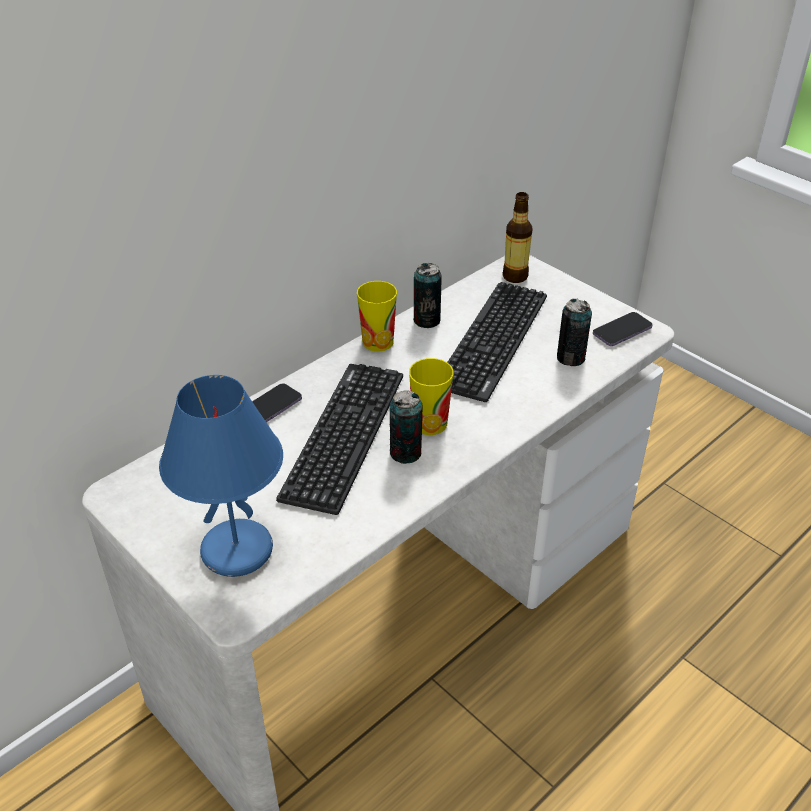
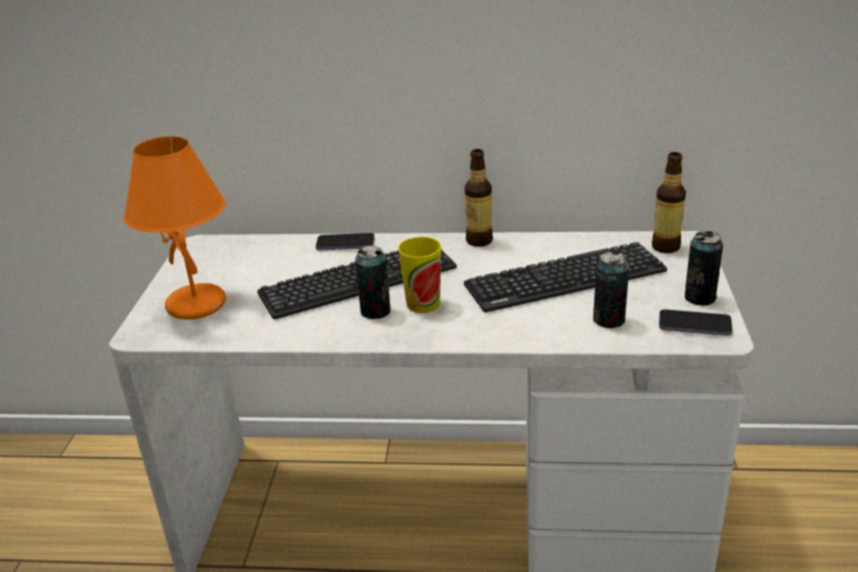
camera: 50 degrees right, 10 degrees down
(238, 549) = (198, 304): blue table lamp -> orange table lamp
(378, 342) = (479, 241): cup -> bottle
(426, 320) = (538, 244): can -> can (700, 297)

